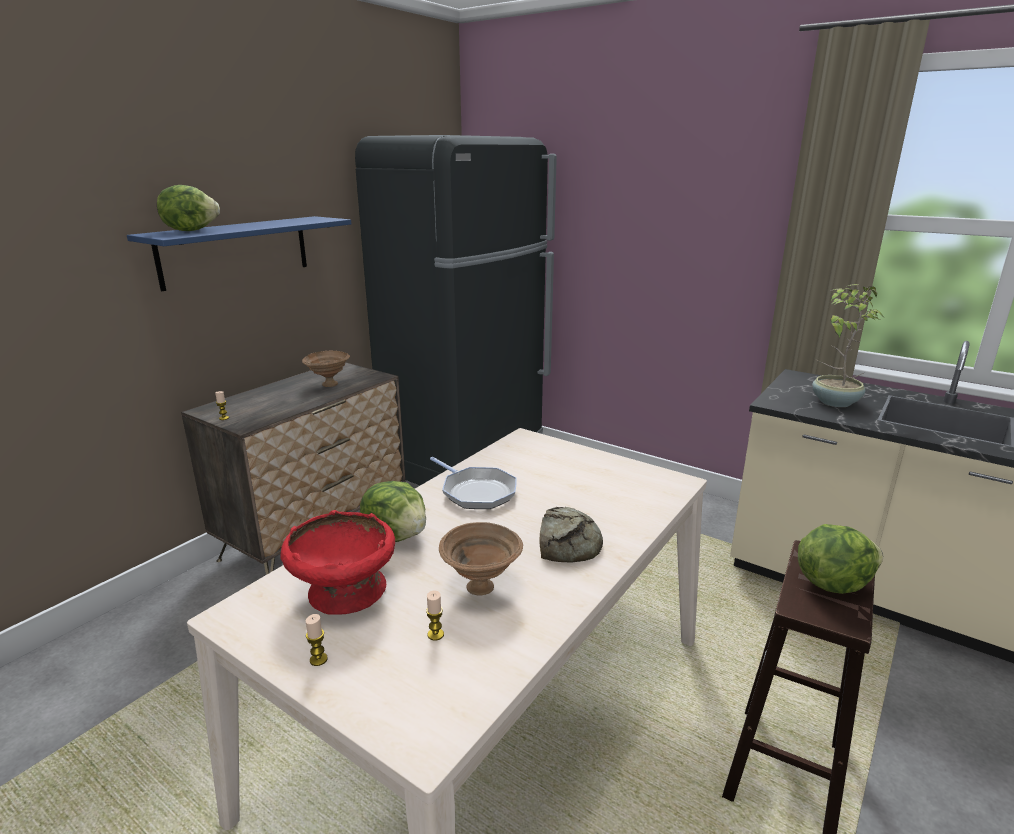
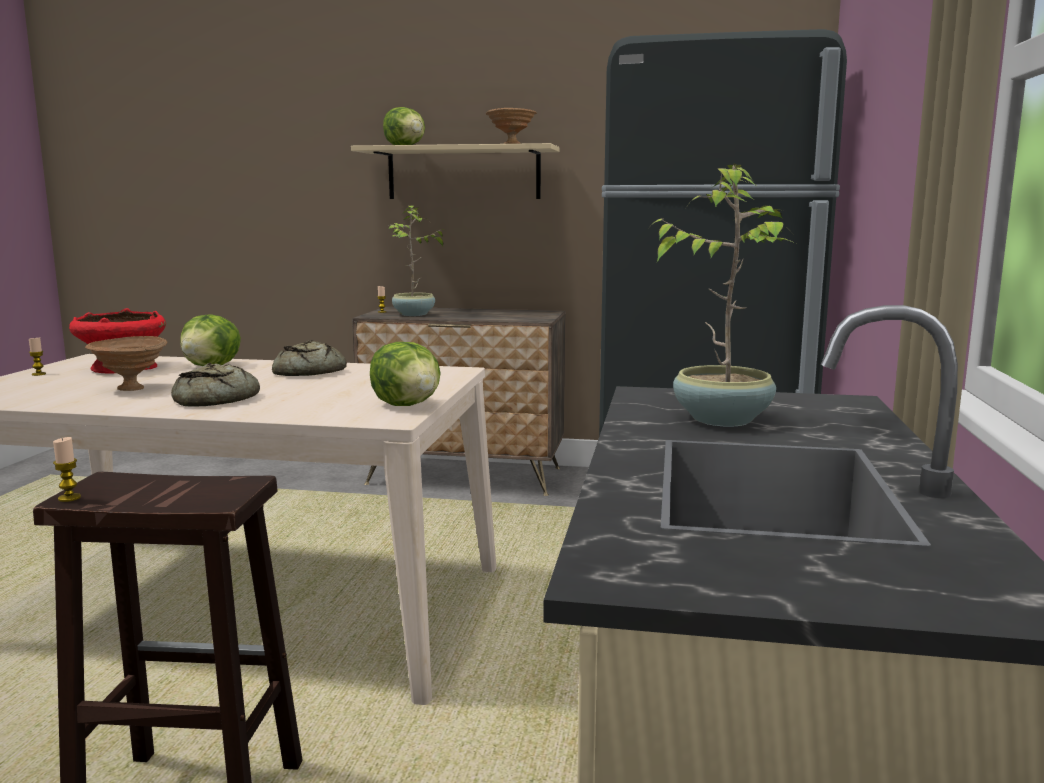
camera: 65 degrees right, 10 degrees down
(236, 251) = (463, 173): blue shelf -> beige shelf
(270, 409) = (414, 314): none -> potted plant
(329, 385) = (493, 315): brown bowl -> brown bowl (510, 144)
(435, 634) = (63, 387): candle -> candle (69, 498)
(476, 492) = (307, 372): frying pan -> bread
(832, 583) = (166, 492): lettuce -> lettuce (408, 405)

